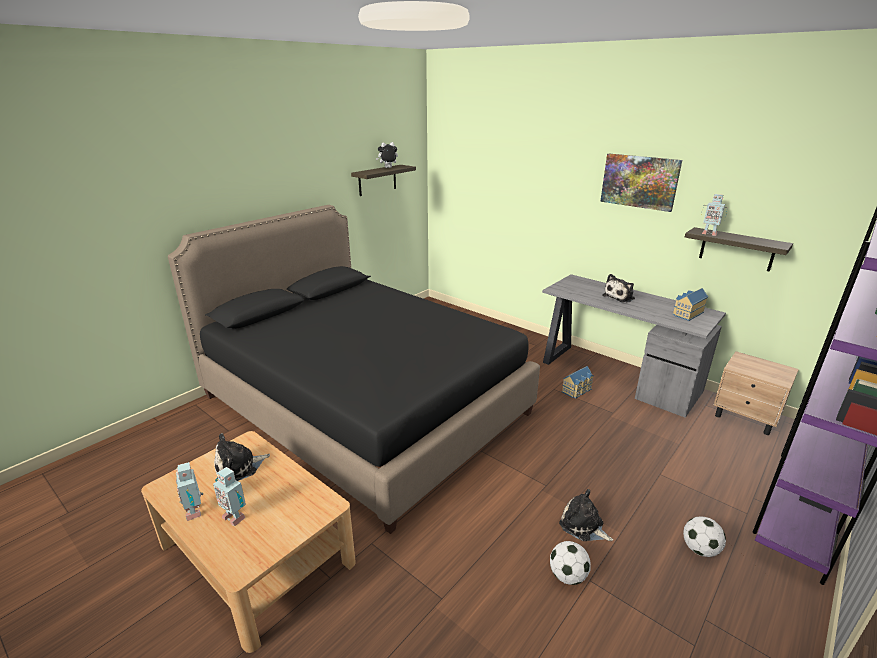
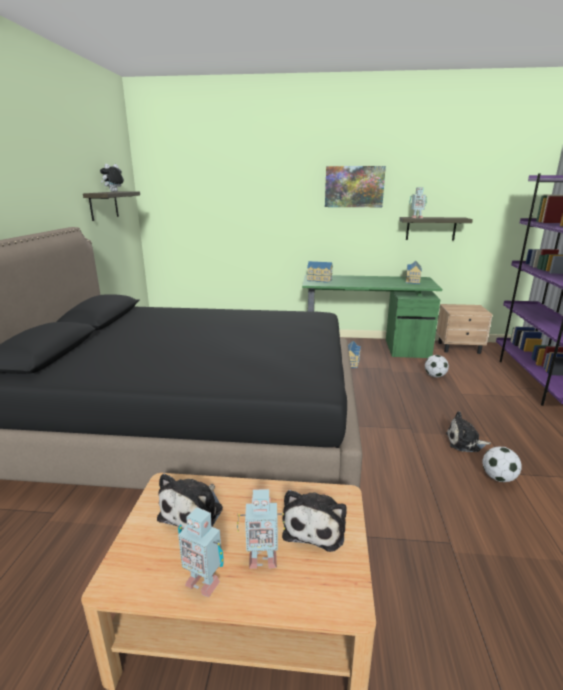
camera: 35 degrees left, 5 degrees down
(572, 286) = (319, 280): none -> toy house
(616, 375) = (363, 346): grey desk -> green desk
(620, 297) = (359, 280): plush toy -> plush toy (315, 526)
(700, 549) = (534, 426): football -> football (435, 376)

